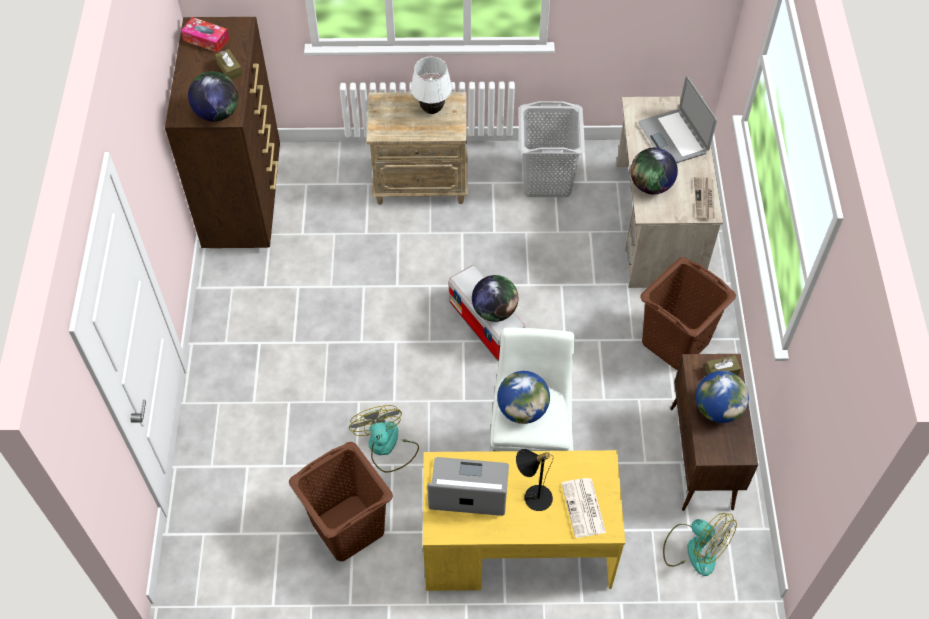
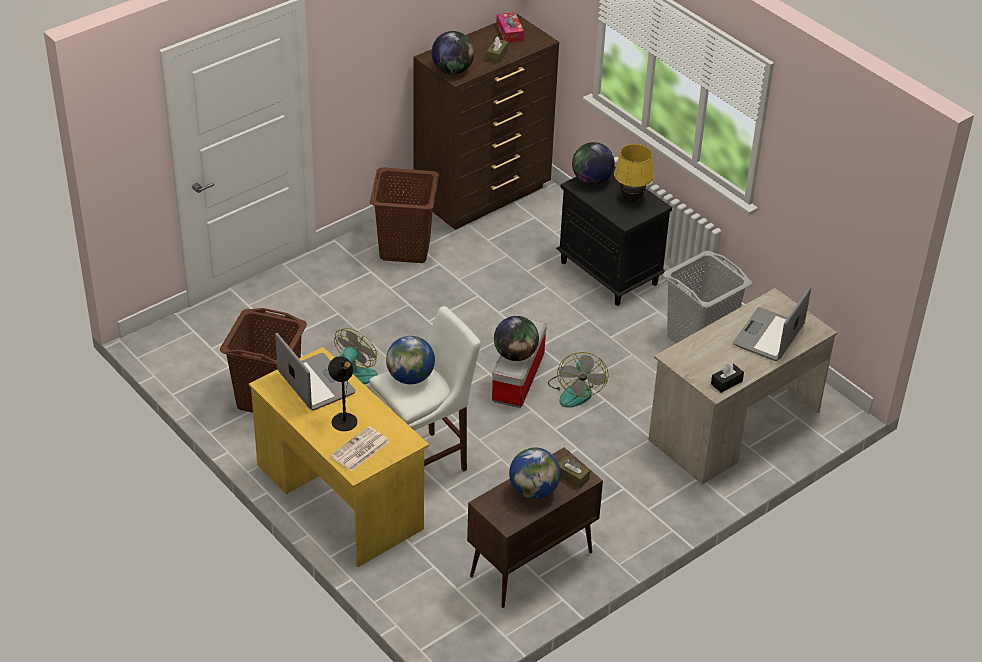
camera: 50 degrees right, 15 degrees down
(421, 182) = (610, 273): beige nightstand -> black nightstand
(432, 109) = (631, 199): white table lamp -> yellow table lamp
(651, 185) = (702, 346): globe -> globe (591, 180)
(674, 342) = (626, 494): brown laundry basket -> brown laundry basket (404, 248)
(694, 548) = (442, 600): fan -> fan (576, 391)
(704, 199) = (726, 382): newspaper -> black tissue box

